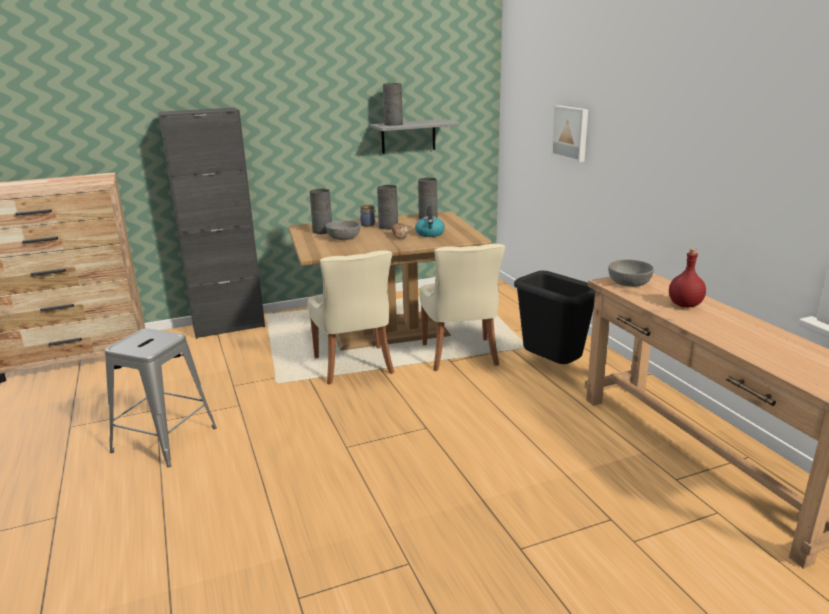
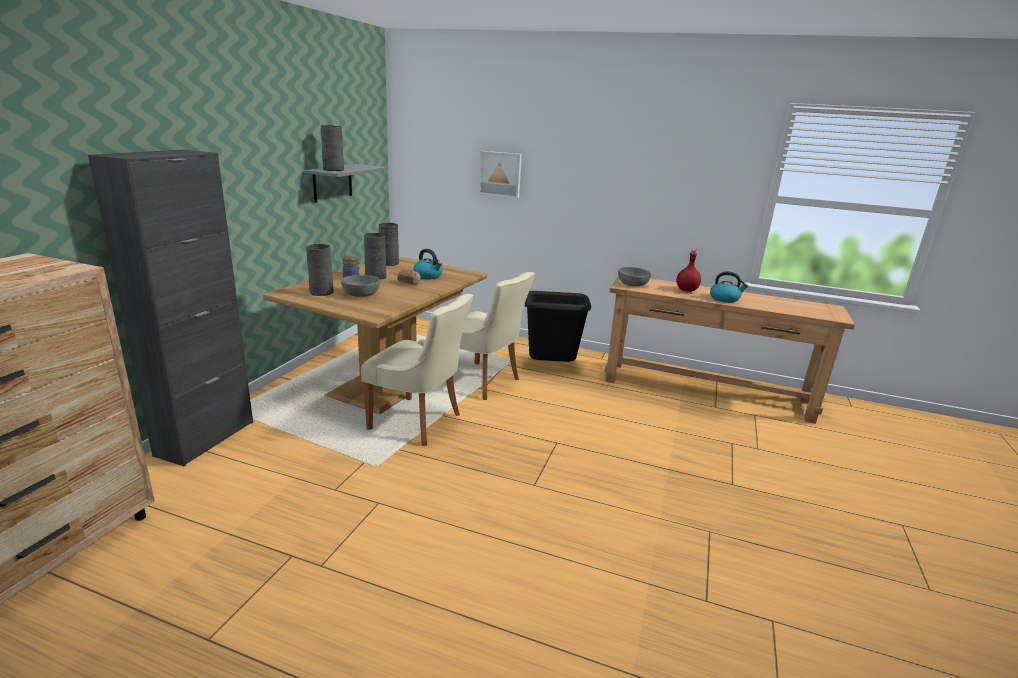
camera: 50 degrees left, 0 degrees up
(164, 440) = (367, 575): grey stool -> none
(713, 327) = (725, 299): none -> kettle

